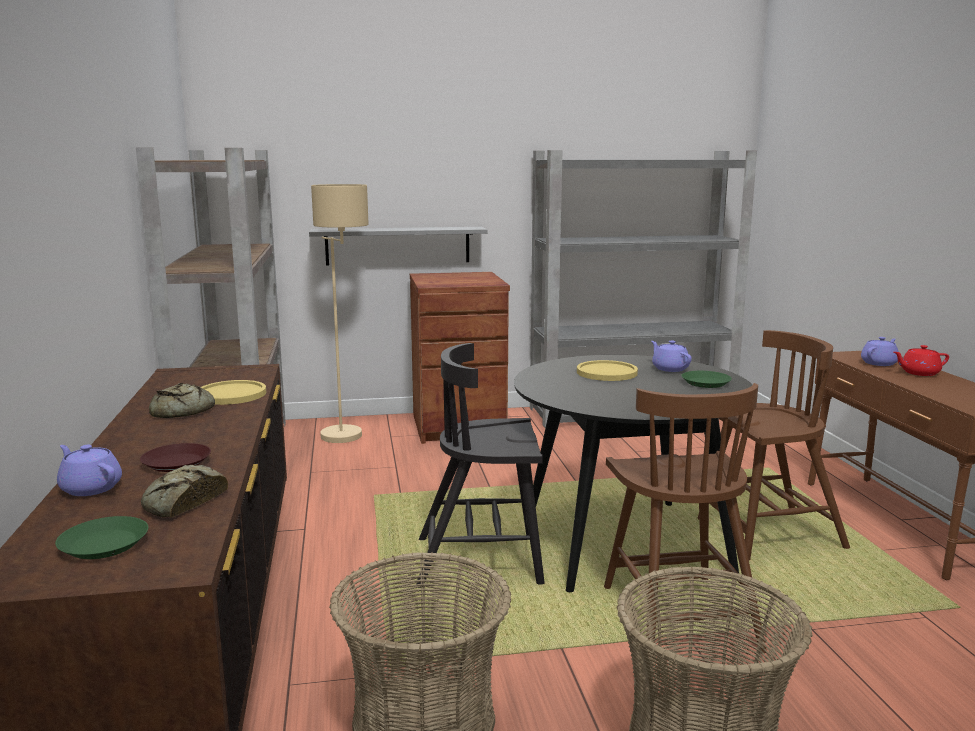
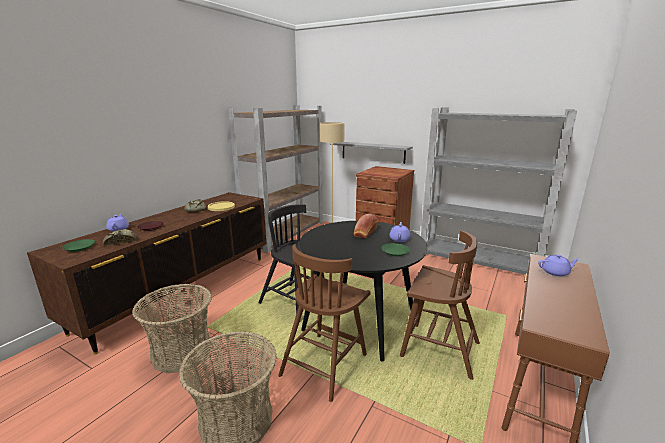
camera: 40 degrees right, 5 degrees up
(606, 372) = (364, 233): yellow plate -> bread
(918, 373) = (567, 287): red teapot -> none

